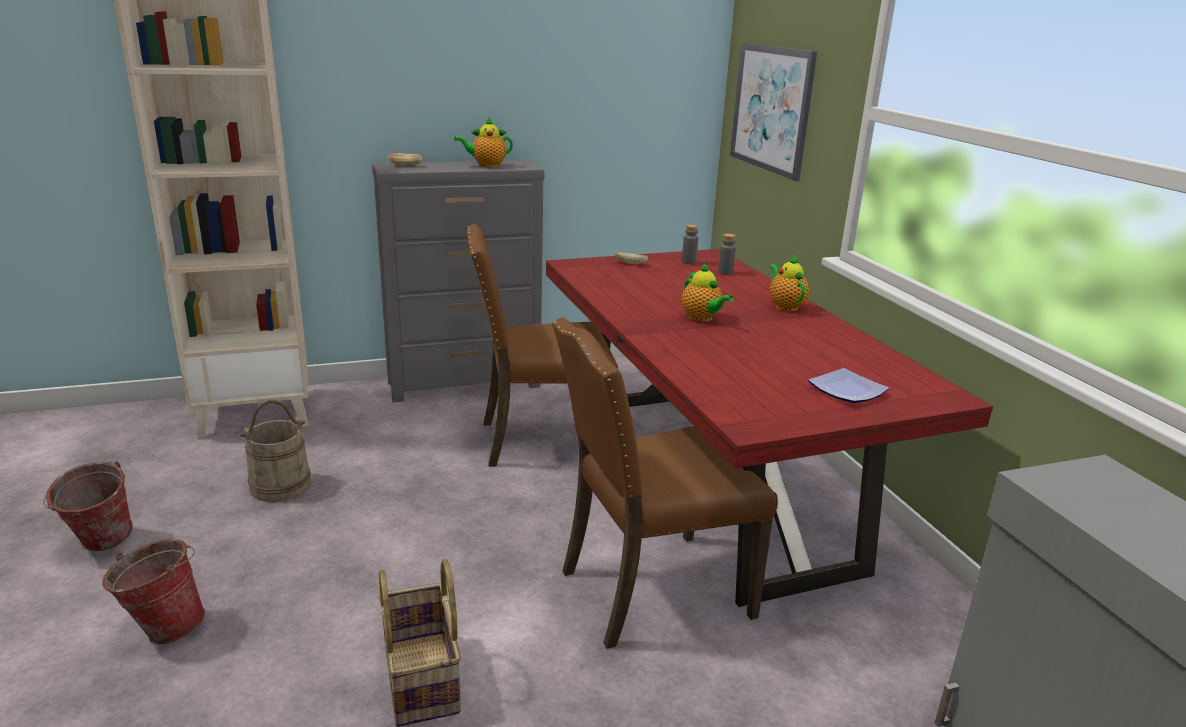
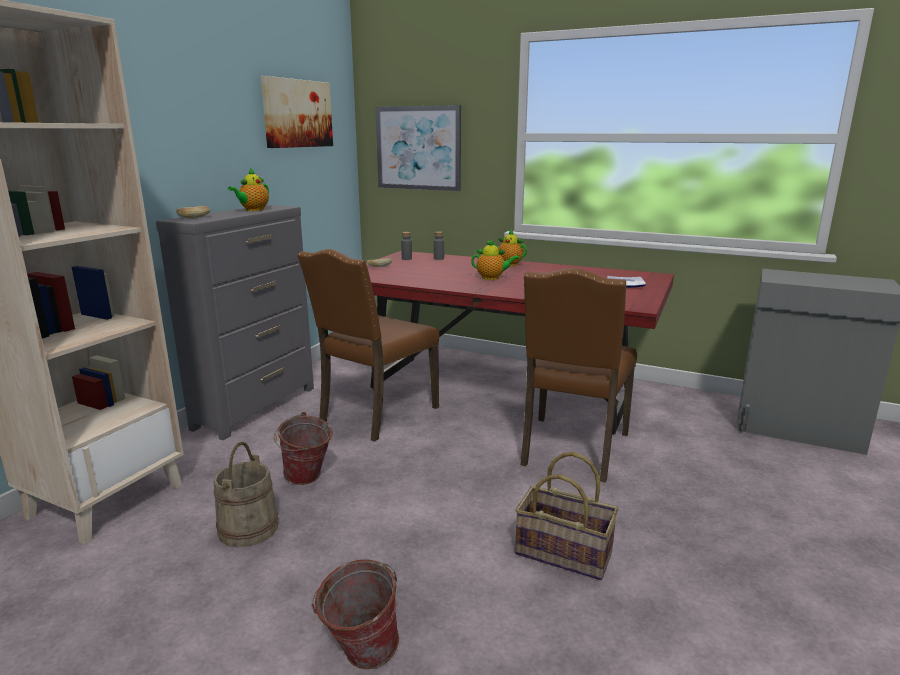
camera: 45 degrees left, 5 degrees down
(99, 545) = (166, 661): bucket -> bucket (306, 480)
(610, 50) = (297, 113): none -> picture

